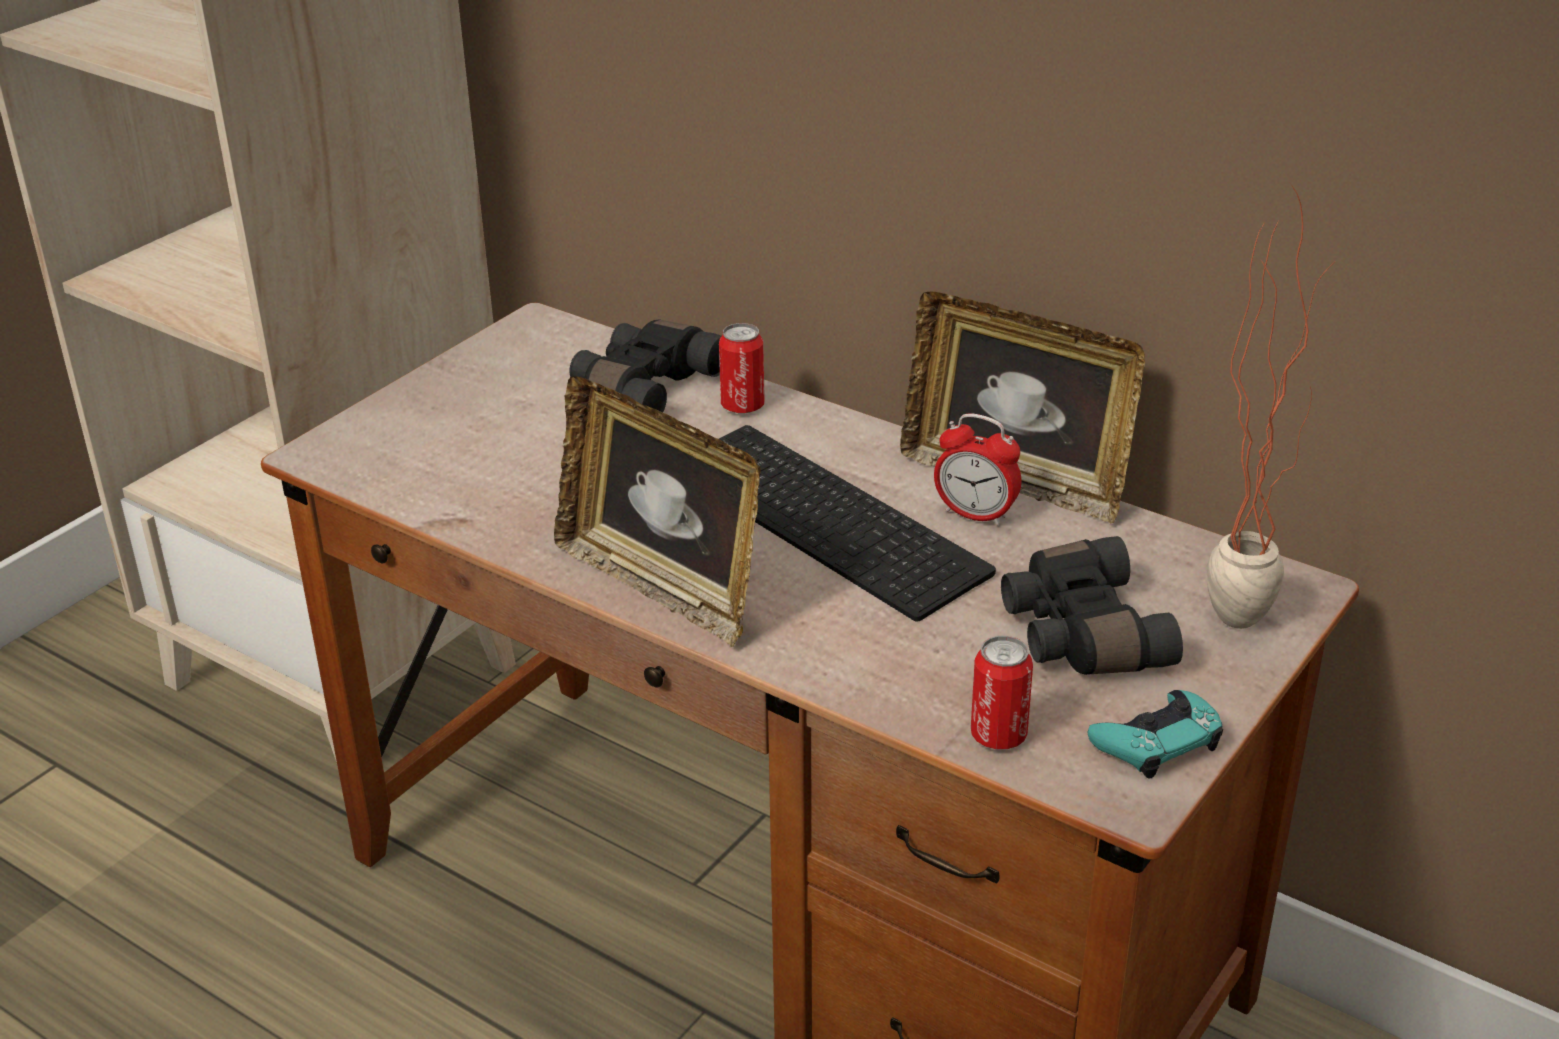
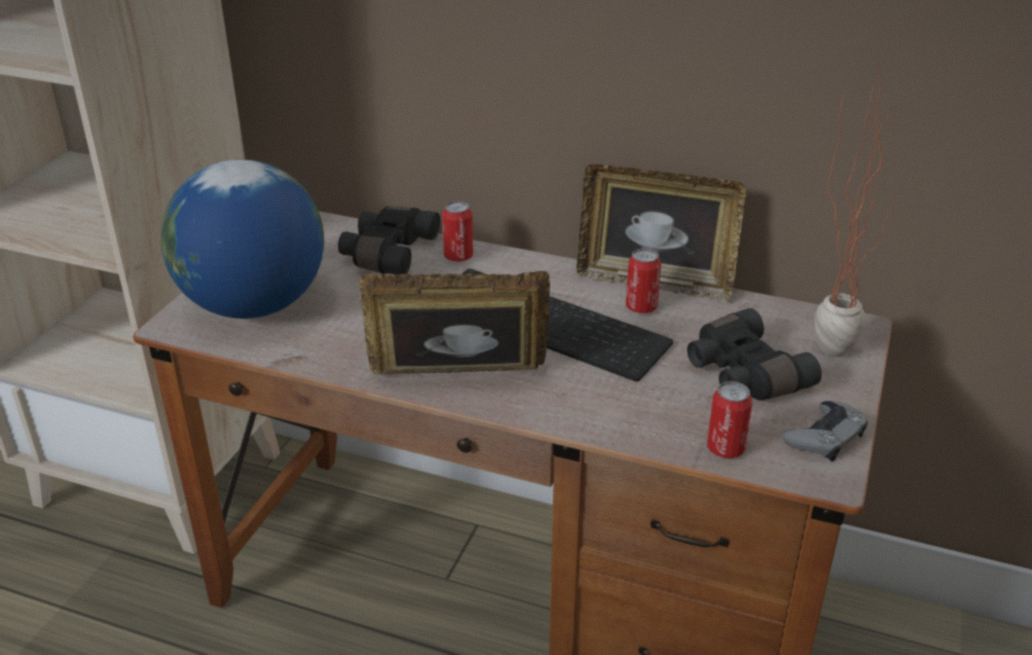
camera: 15 degrees left, 0 degrees up
(431, 440) = (253, 306): none -> globe
(662, 585) = (458, 382): picture frame -> picture frame turned 150 degrees clockwise
(975, 515) = (641, 307): alarm clock -> can
(1157, 742) = (825, 437): turquoise game controller -> grey game controller

